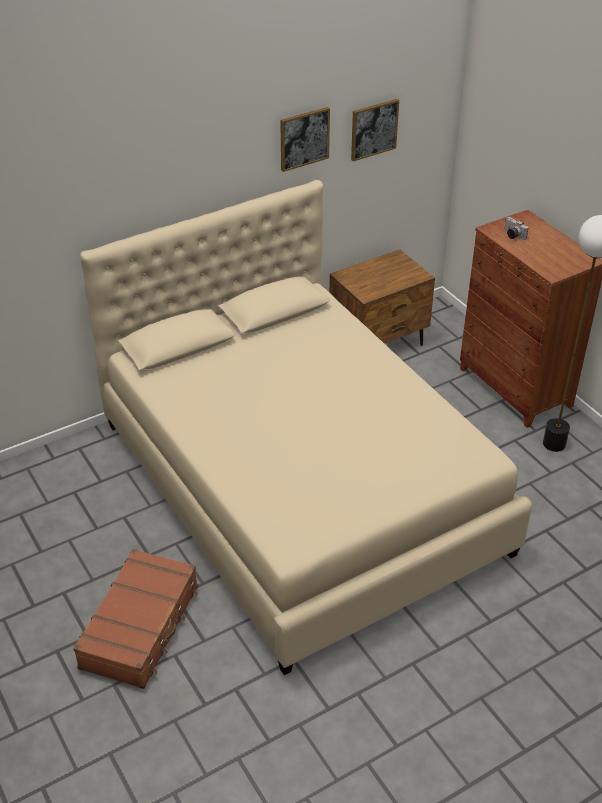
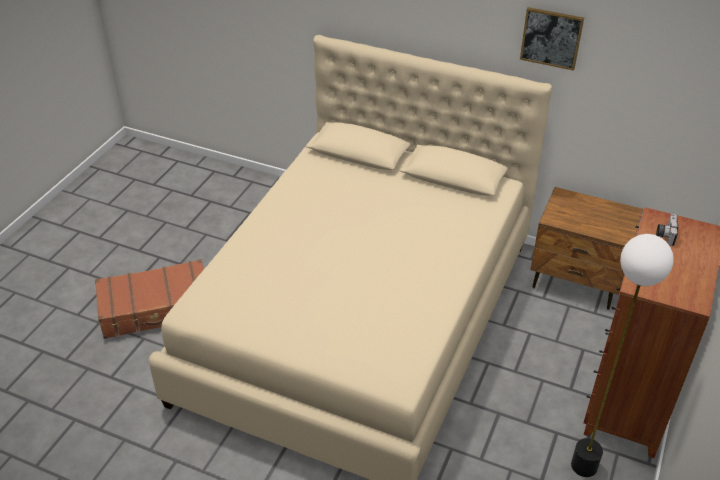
camera: 55 degrees right, 0 degrees up
(373, 129) = (636, 66): picture -> none

